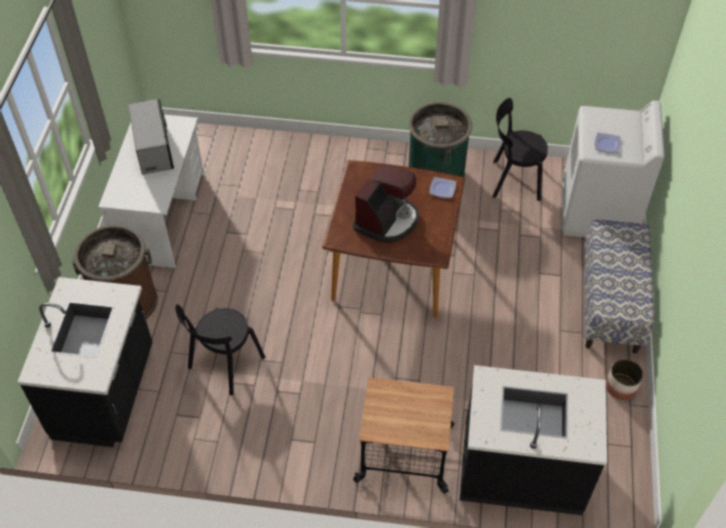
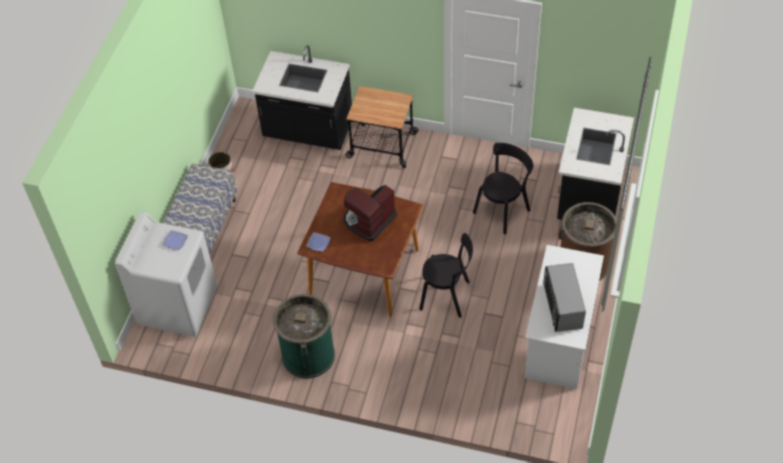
camera: 170 degrees left, 0 degrees up
(513, 180) = (239, 344): black chair -> black chair (447, 296)

